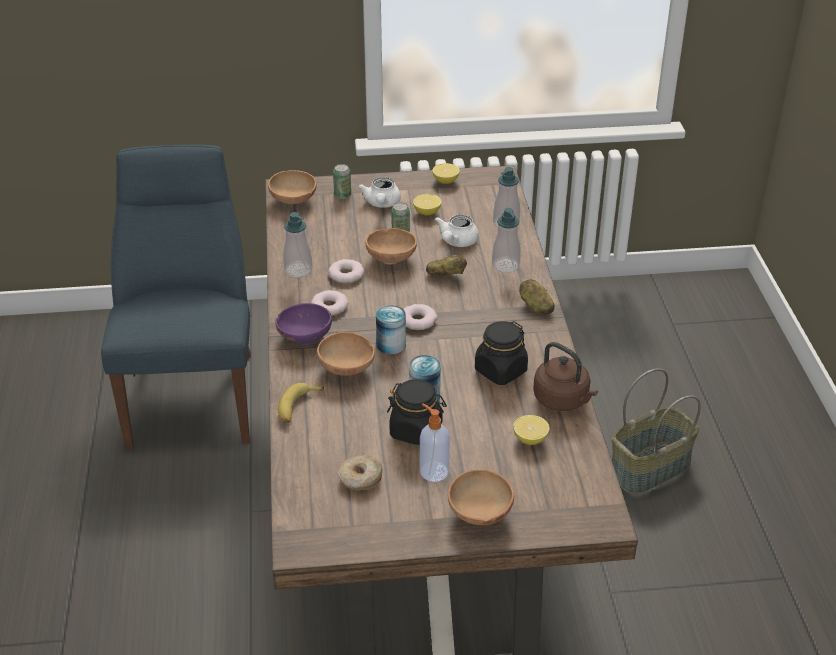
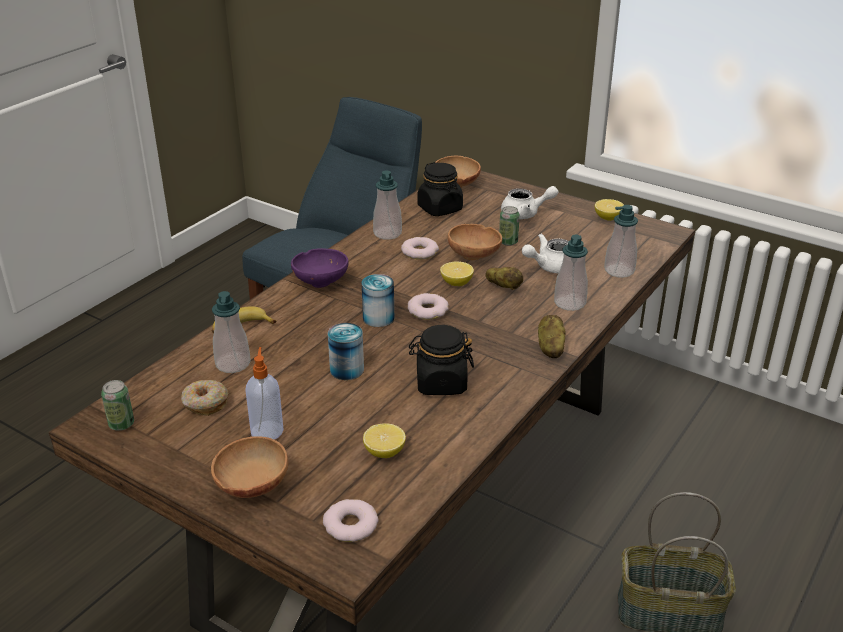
camera: 40 degrees right, 5 degrees down
(329, 307) = (372, 269): donut -> donut (350, 525)
(335, 438) = (233, 364): none -> soap dispenser
(342, 195) = (501, 196): can -> can (121, 424)
(347, 369) = (318, 319): brown bowl -> none
(381, 204) = (525, 214): white teapot -> white teapot turned 135 degrees counterclockwise
(416, 430) = (301, 392): black jar -> black jar (440, 208)
(427, 212) = (556, 235): lemon -> lemon (456, 283)
(563, 400) = (462, 437): brown kettle -> none

